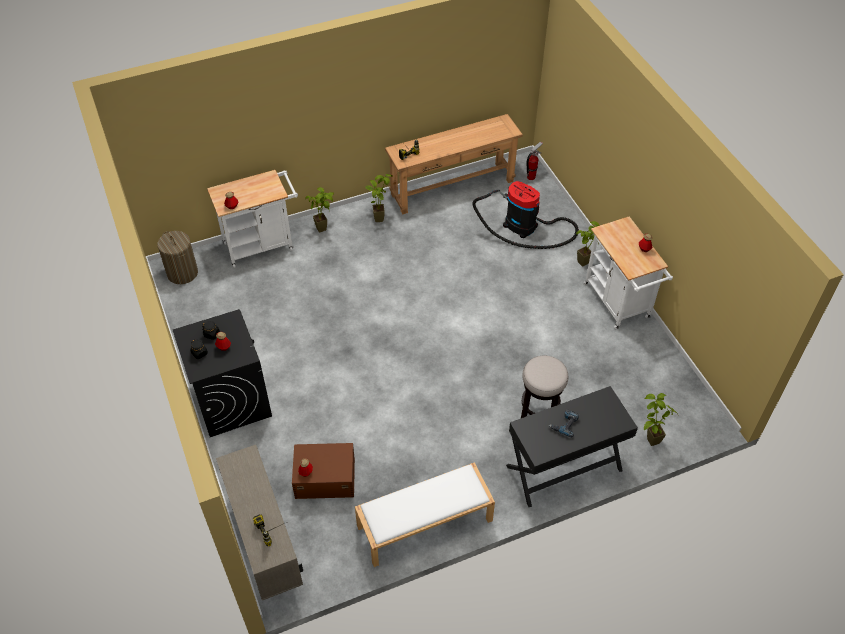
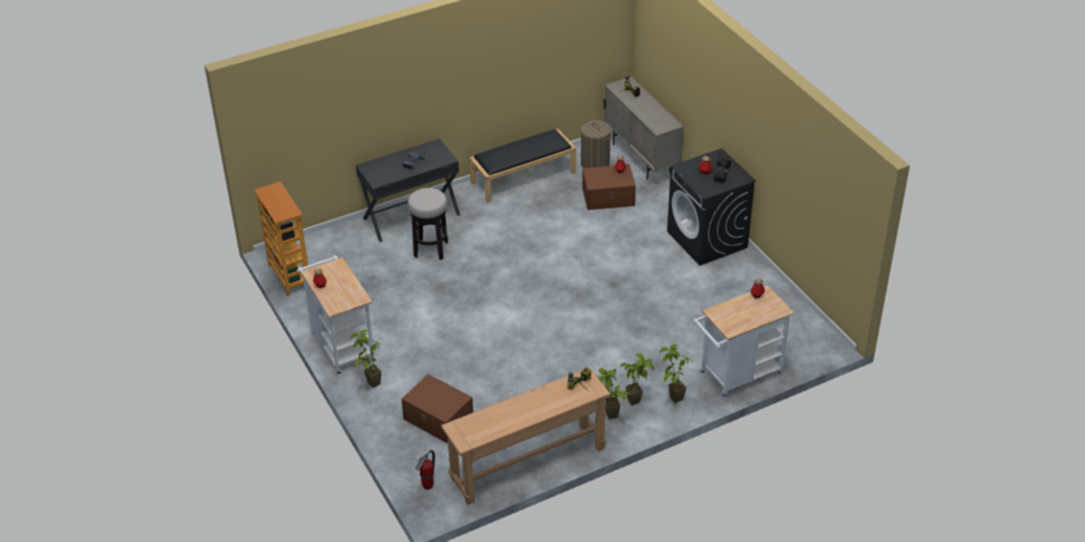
camera: 175 degrees right, 10 degrees down
(182, 273) = (809, 340): laundry basket -> laundry basket (595, 163)
(424, 524) = (523, 177): white bench -> black bench
(524, 227) = (438, 419): vacuum cleaner -> brown storage box
(648, 441) = (336, 238): potted plant -> potted plant (638, 401)
(689, 390) = (289, 276): none -> bookcase

